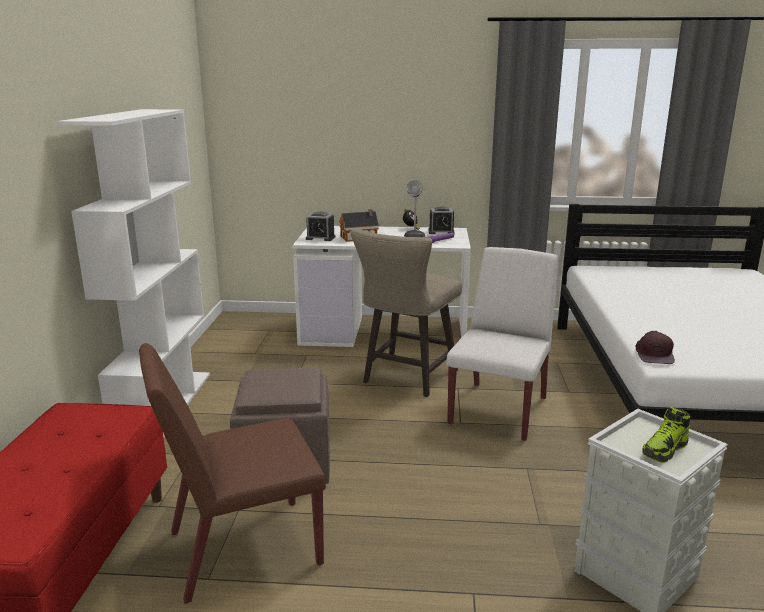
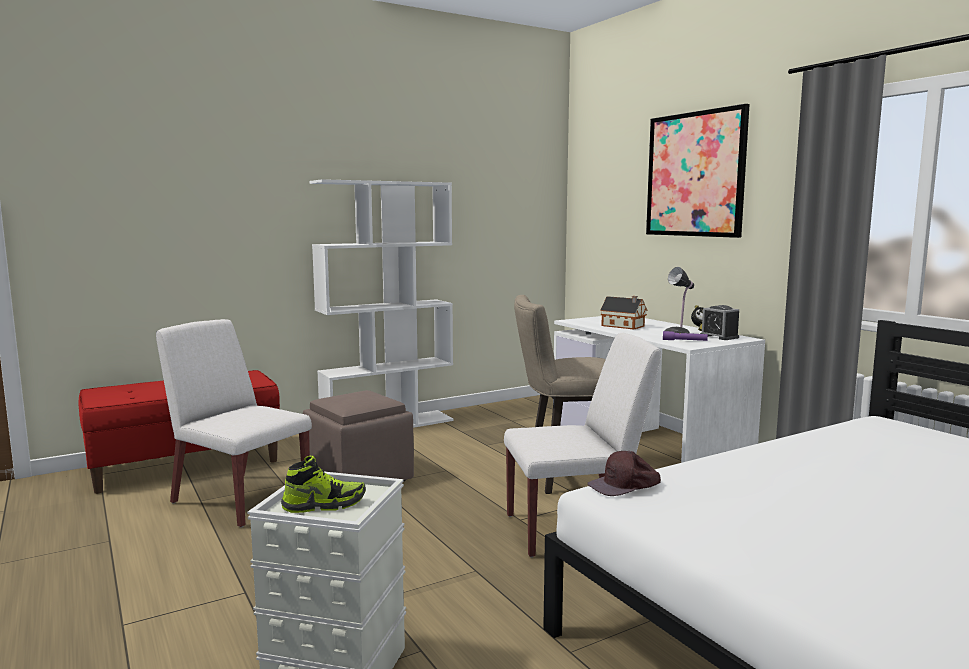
camera: 55 degrees right, 10 degrees down
(242, 549) = (239, 499): brown chair -> white chair
(320, 238) = (592, 321): alarm clock -> none
(383, 95) = (695, 174): none -> picture
(665, 450) = (324, 505): shoe -> shoe turned 150 degrees clockwise

